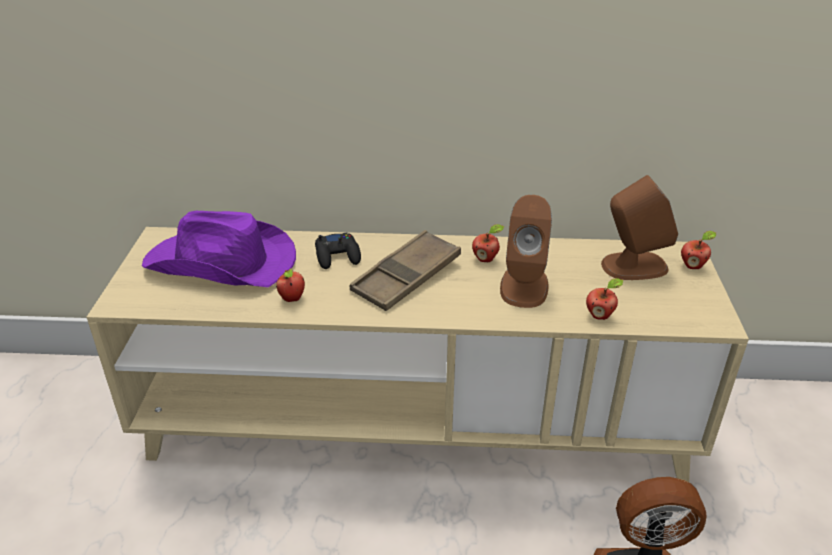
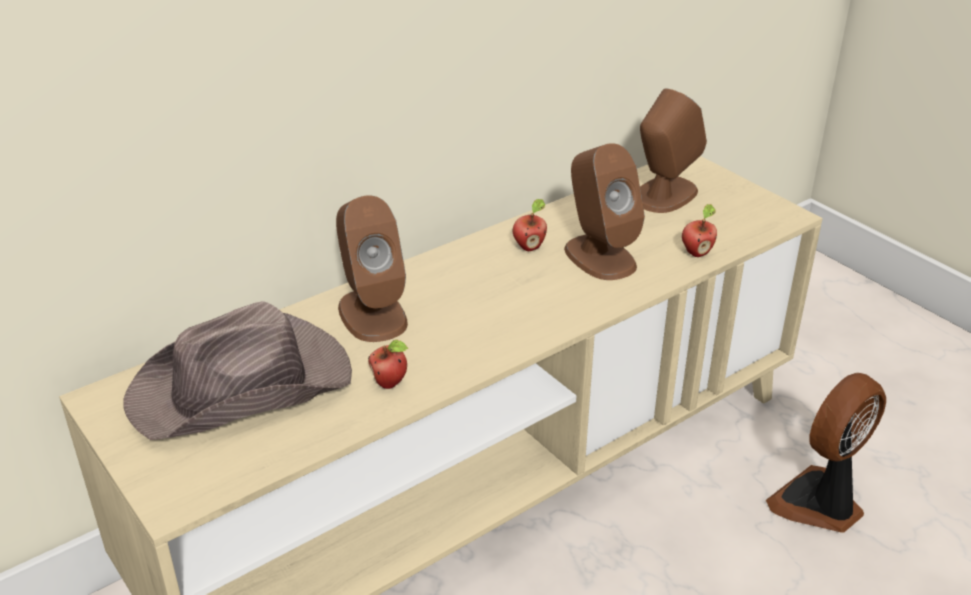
camera: 40 degrees left, 0 degrees up
(222, 263) = (243, 387): purple hat -> brown hat
(338, 256) = (372, 314): black game controller -> brown speaker
(406, 277) = (478, 301): brown tray -> none
(693, 266) = (708, 174): apple -> none

